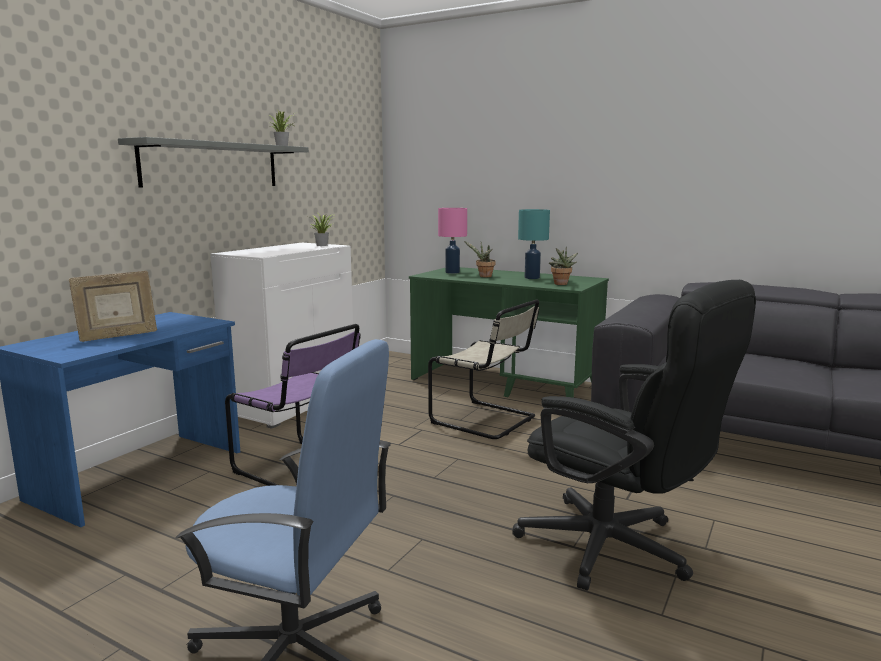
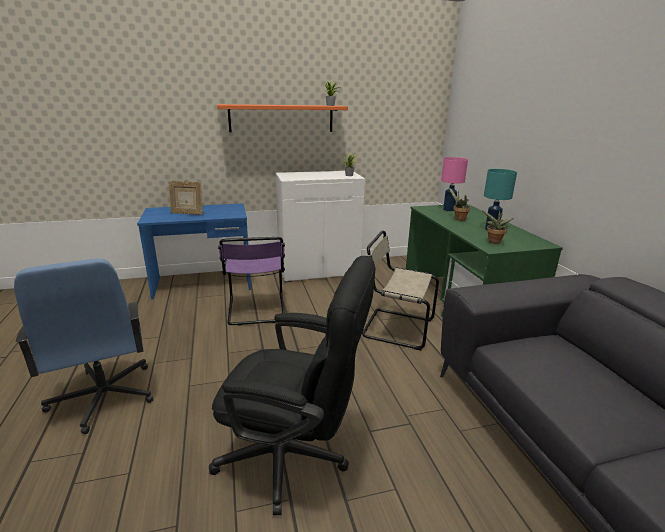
camera: 45 degrees right, 10 degrees up
(212, 165) = (281, 118): grey shelf -> orange shelf
(486, 420) = (395, 328): beige chair -> beige chair turned 120 degrees clockwise
(618, 551) = (294, 458): black office chair -> black office chair turned 75 degrees counterclockwise

